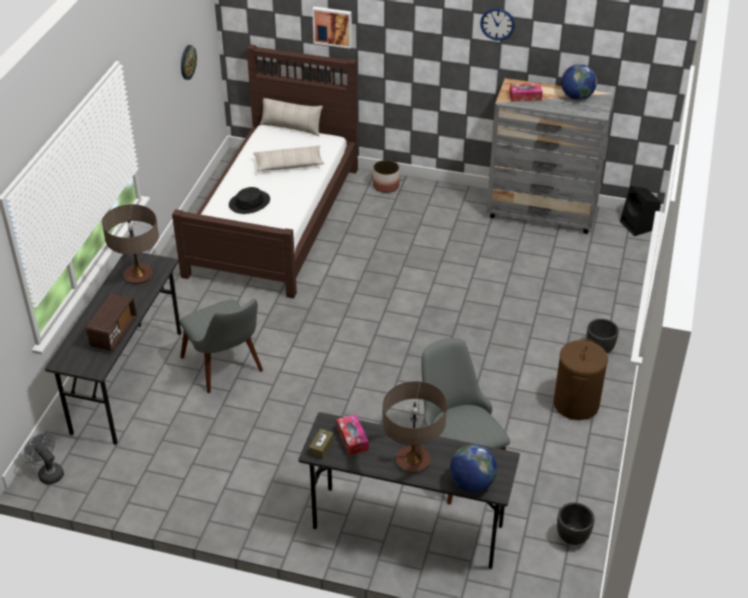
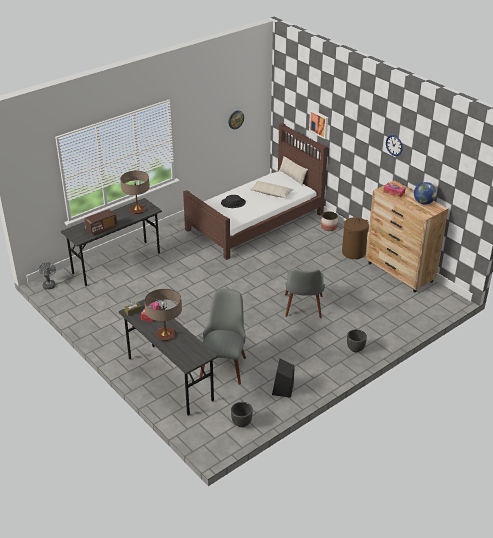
camera: 35 degrees right, 5 degrees down
(227, 370) = (163, 277): grey chair -> grey chair (303, 310)
(472, 483) = (180, 356): globe -> none
(542, 214) = (400, 273): grey dresser -> brown dresser
(576, 404) = (312, 367): brown laundry basket -> brown laundry basket (353, 252)
(638, 226) = (450, 300): black speaker -> black speaker (282, 390)

